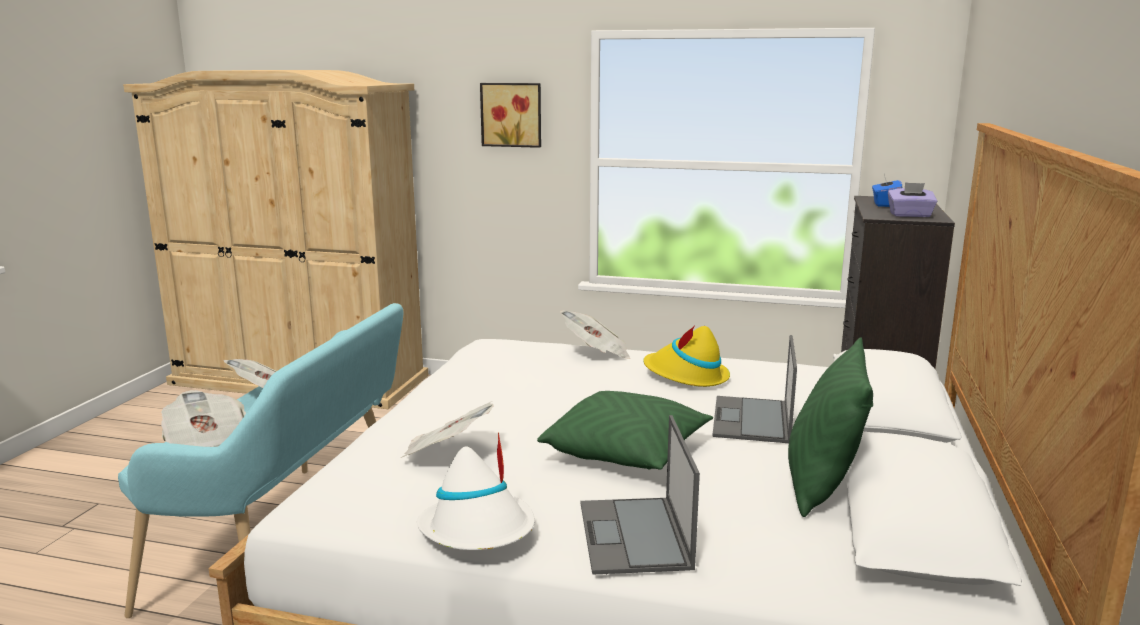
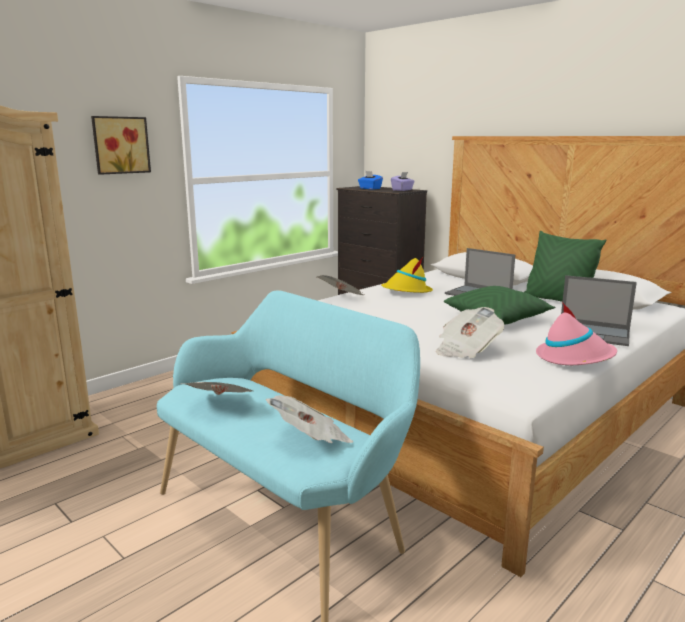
camera: 60 degrees left, 0 degrees up
(479, 530) = (574, 358): white hat -> pink hat

